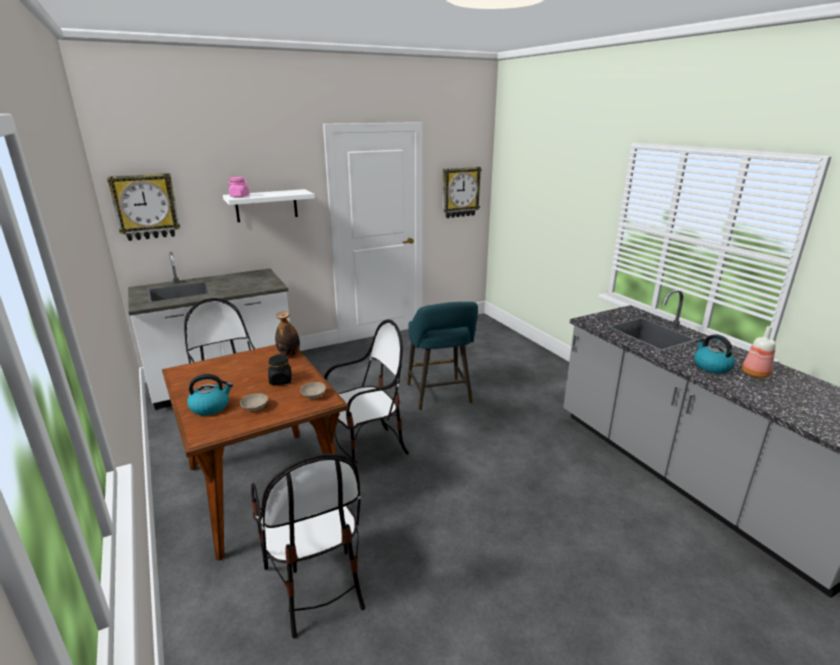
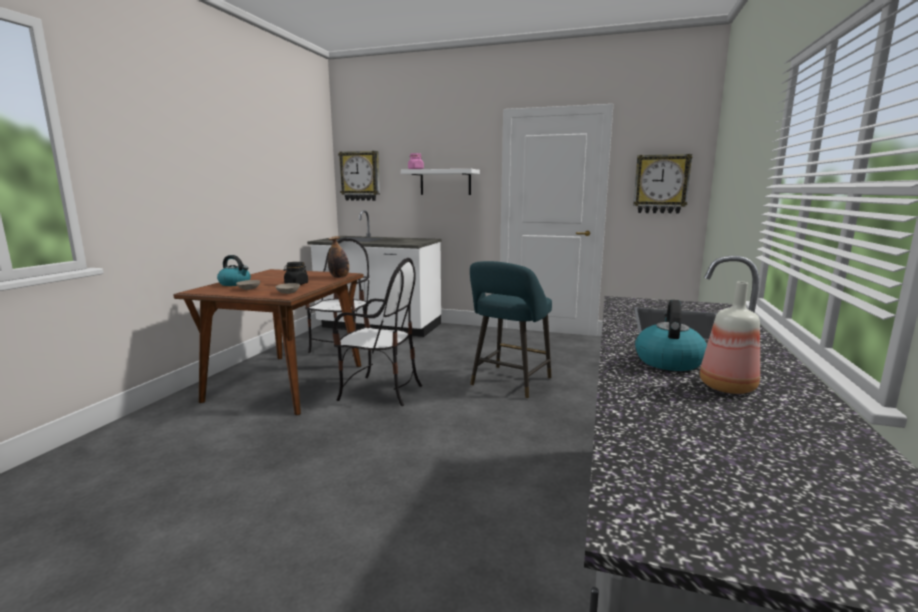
camera: 45 degrees right, 10 degrees down
(315, 584) = (202, 440): chair -> none

